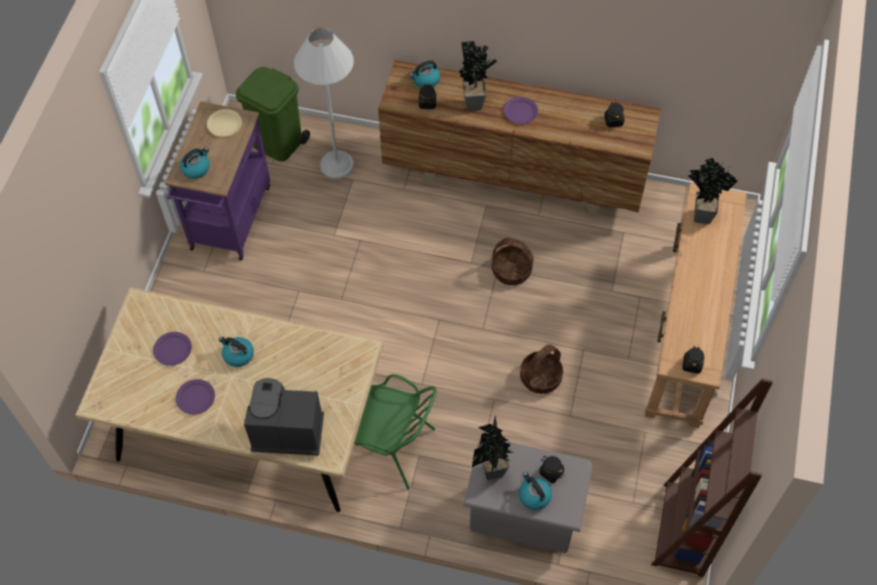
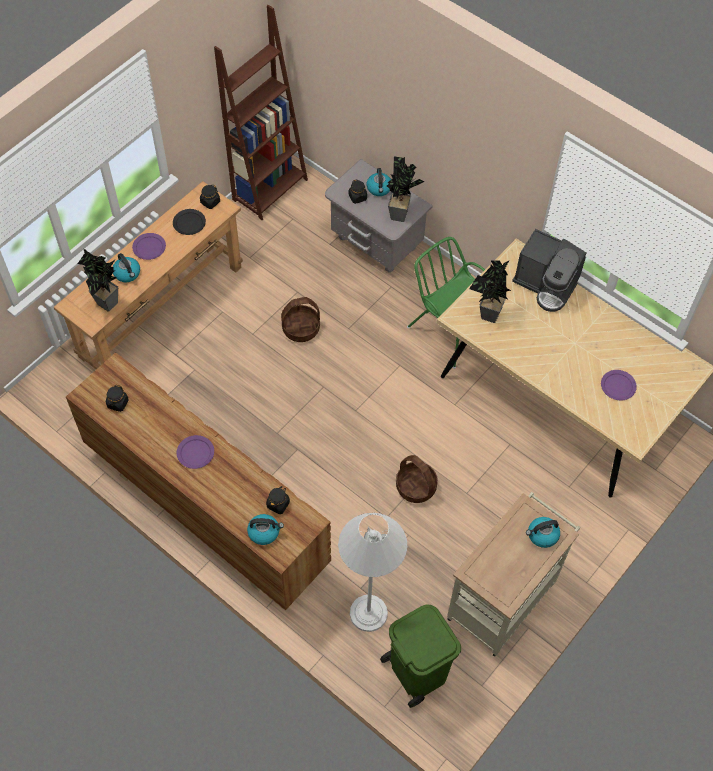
camera: 155 degrees left, 0 degrees up
(195, 397) = (611, 339): purple plate -> purple plate (149, 247)
(224, 124) = (494, 575): beige plate -> none
(230, 220) = (503, 598): purple cart -> beige cart
(238, 355) = (563, 358): kettle -> kettle (127, 273)
(475, 101) = (230, 484): potted plant -> potted plant (487, 317)
(512, 270) = (266, 425): basket -> basket (415, 486)
(693, 330) = (189, 223): none -> black plate

